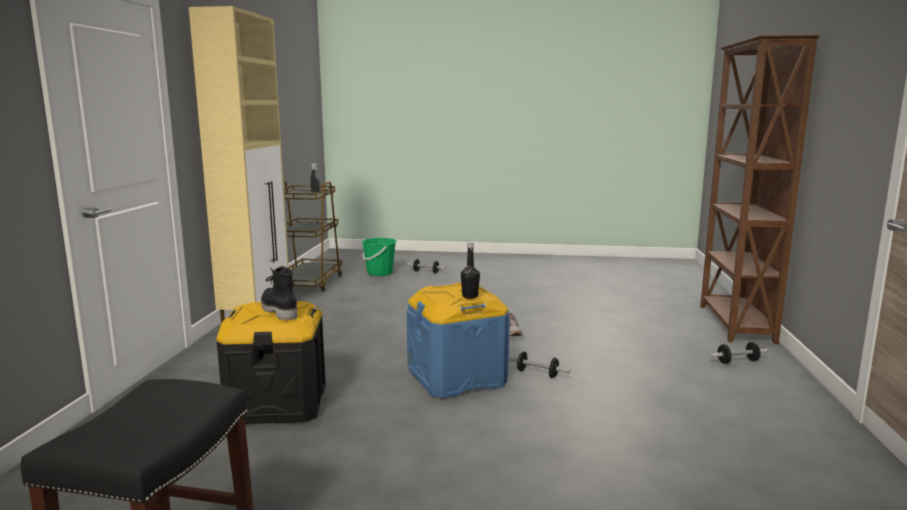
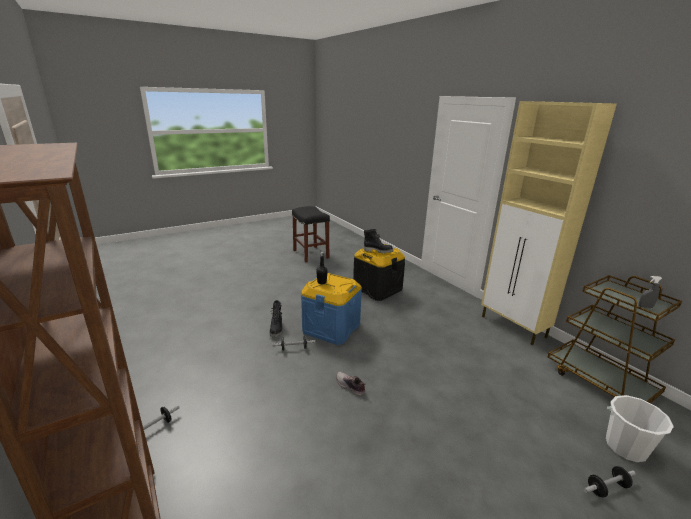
camera: 140 degrees right, 10 degrees up
(380, 273) = (626, 447): green bucket -> white bucket
(540, 402) = (277, 329): none -> black boot

